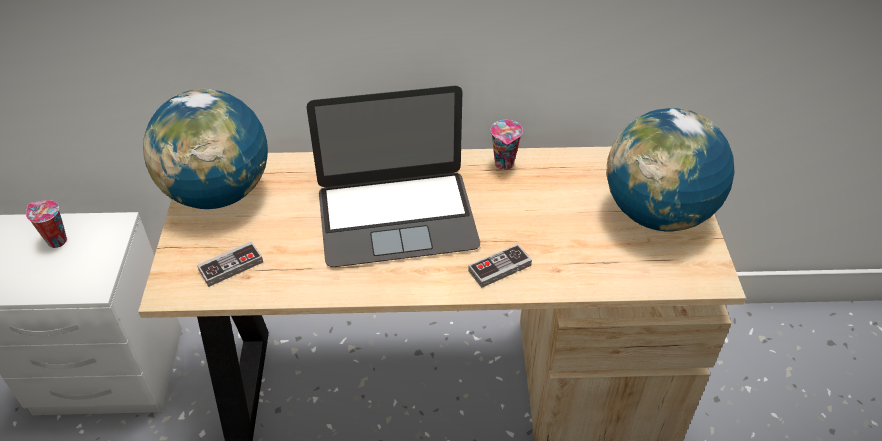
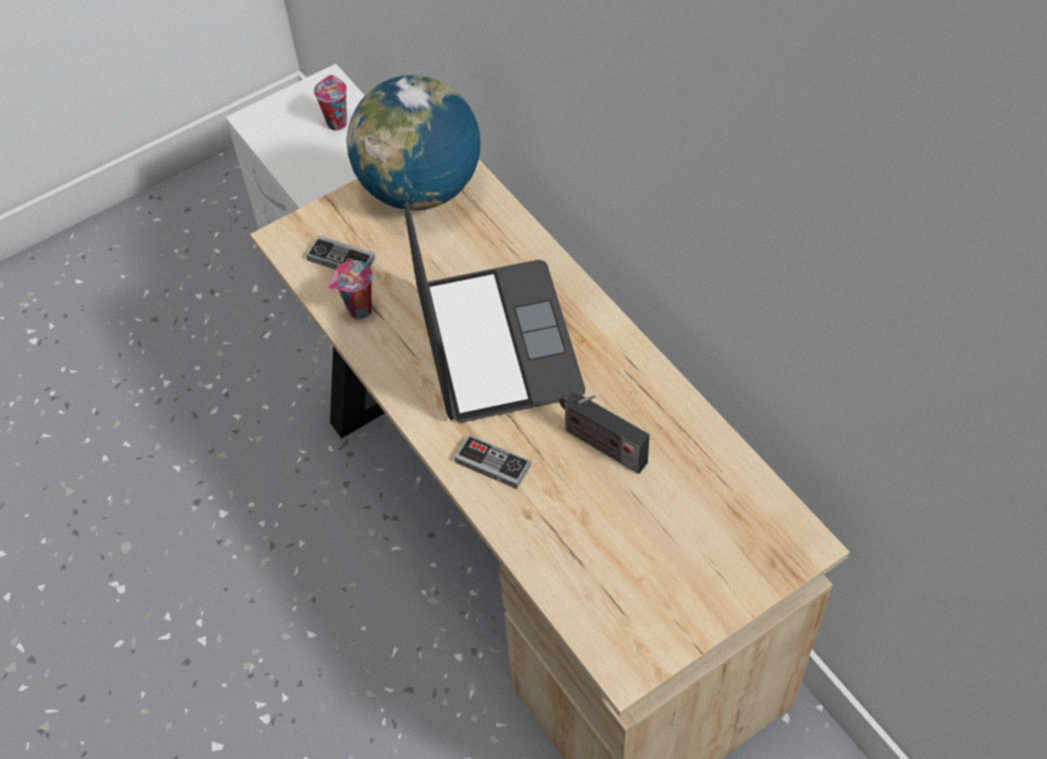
camera: 60 degrees right, 10 degrees up
(396, 217) = (497, 341): laptop -> laptop turned 150 degrees counterclockwise
(505, 165) = (652, 388): cup -> cup (358, 311)
(529, 208) = (601, 445): none -> radio
(657, 214) = (690, 570): globe -> none

